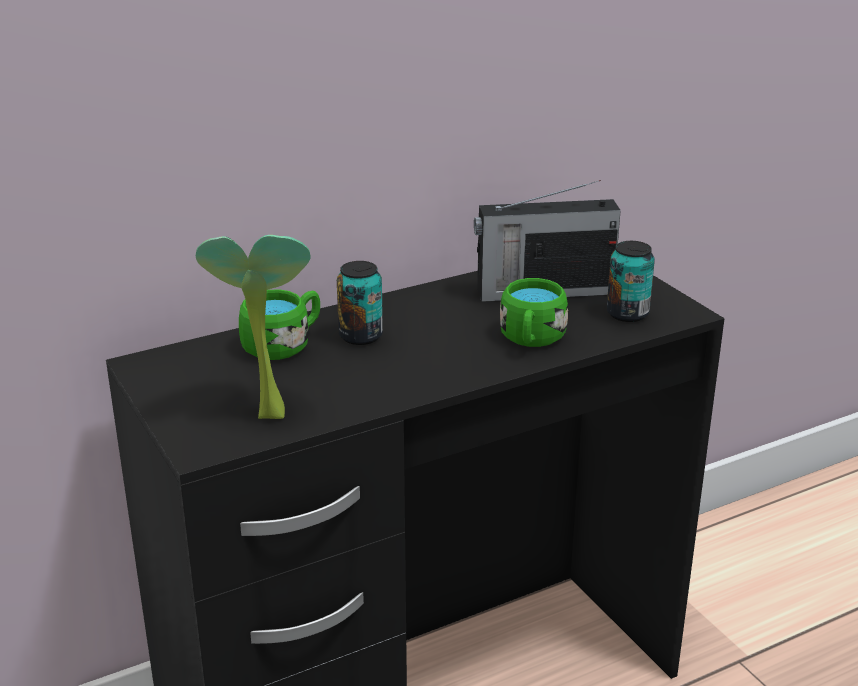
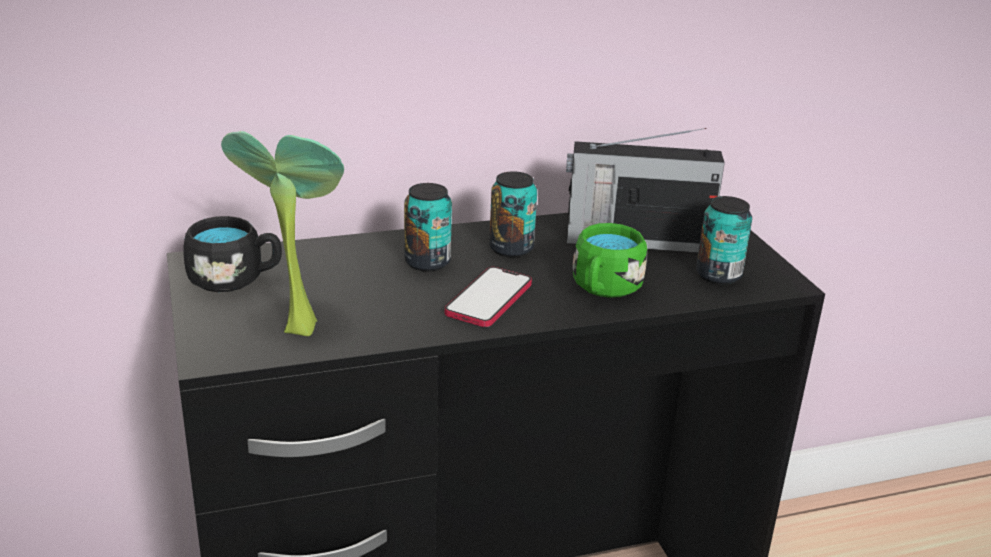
camera: 10 degrees right, 0 degrees up
(186, 375) = (235, 279): none -> black mug
(283, 344) = (346, 260): green mug -> none
(431, 363) = (489, 299): none -> phone
(432, 313) = (511, 249): none -> can

